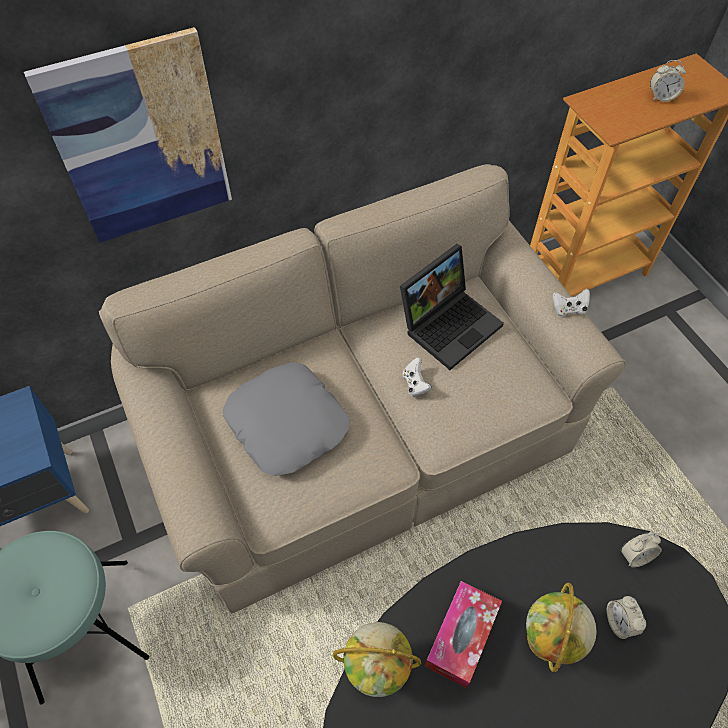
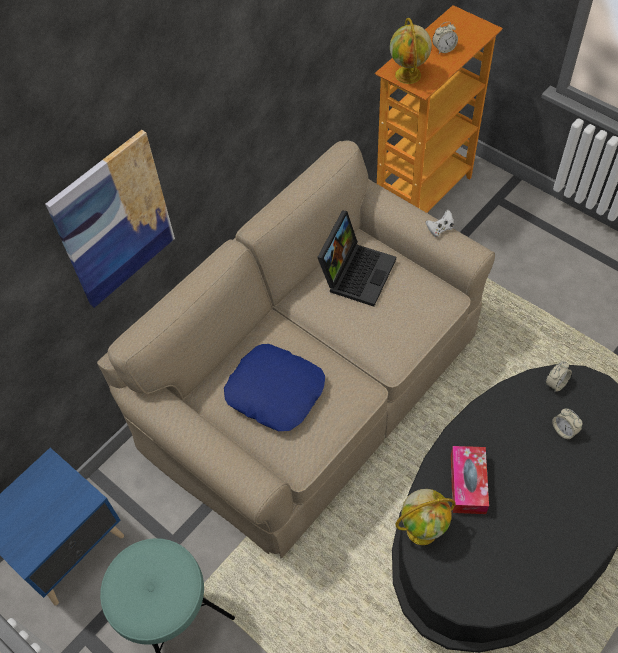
camera: 20 degrees left, 0 degrees up
(287, 423) = (275, 391): grey pillow -> blue pillow
(415, 384) = (354, 326): white game controller -> none
(548, 641) = (524, 462): globe -> globe (408, 75)

